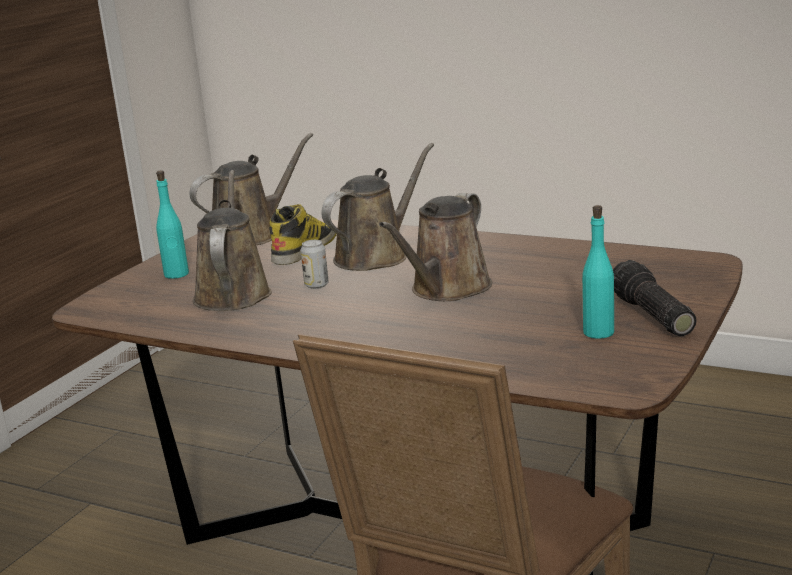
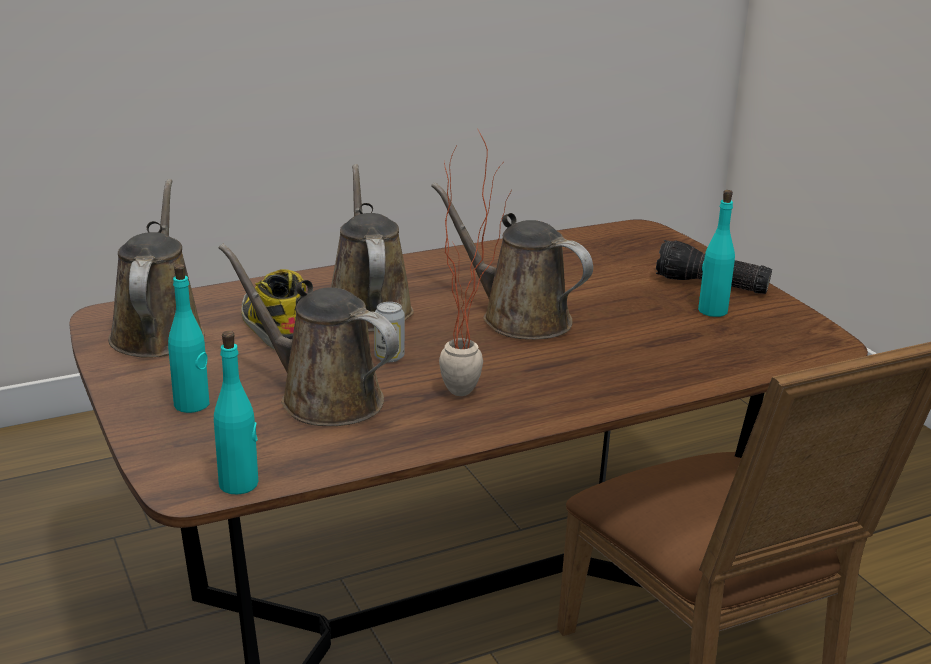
camera: 55 degrees left, 5 degrees up
(103, 316) = (239, 484): none -> turquoise bottle
(309, 319) = (473, 390): none -> potted plant
(447, 290) = (518, 318): brown watering can -> brown watering can turned 150 degrees clockwise

